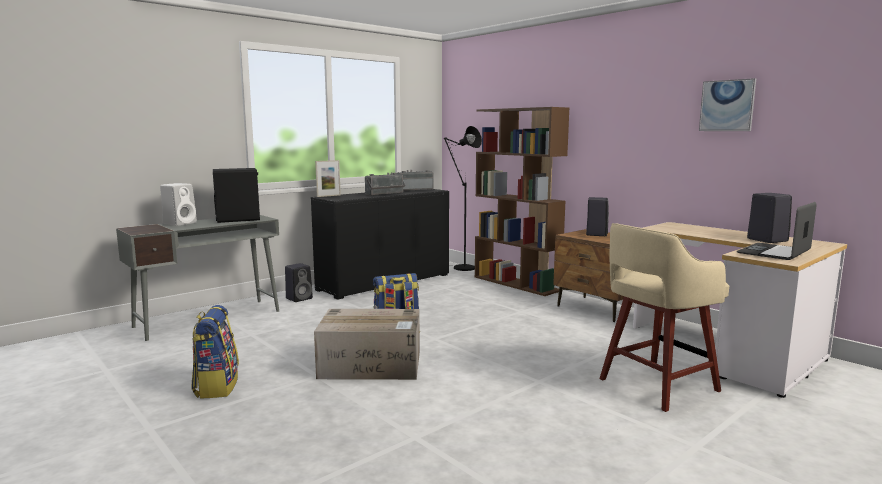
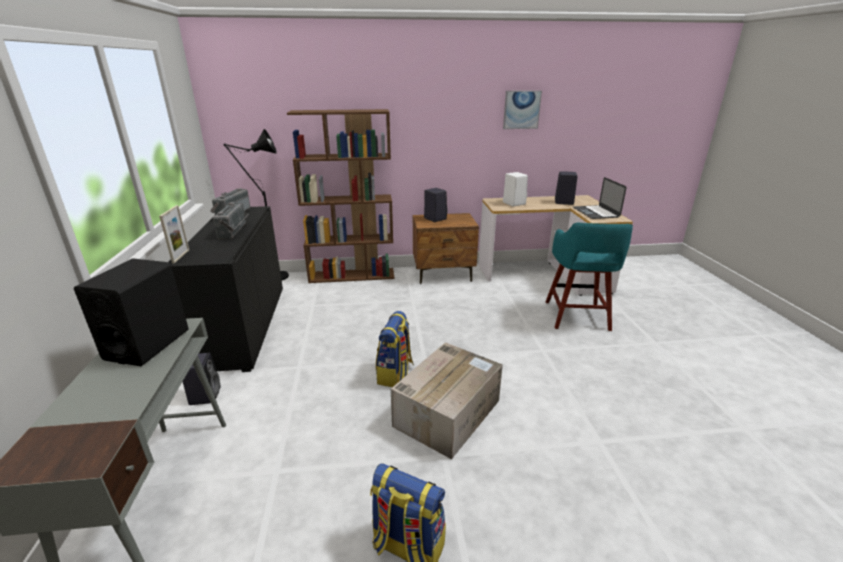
camera: 55 degrees left, 15 degrees up
(180, 223) = (79, 401): white speaker -> white speaker (513, 203)
(655, 385) = (577, 317): beige stool -> turquoise stool

